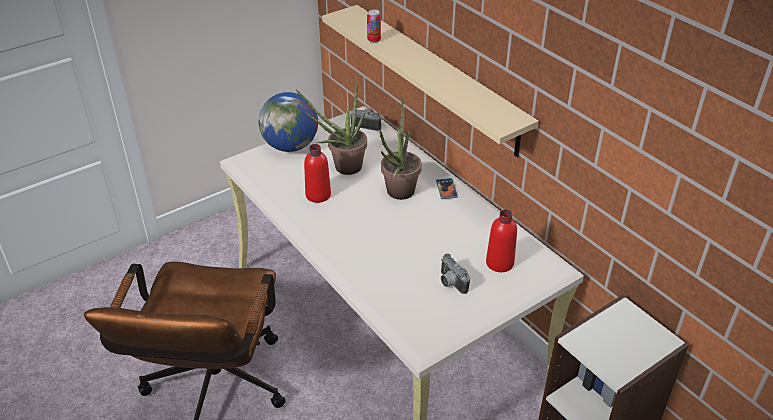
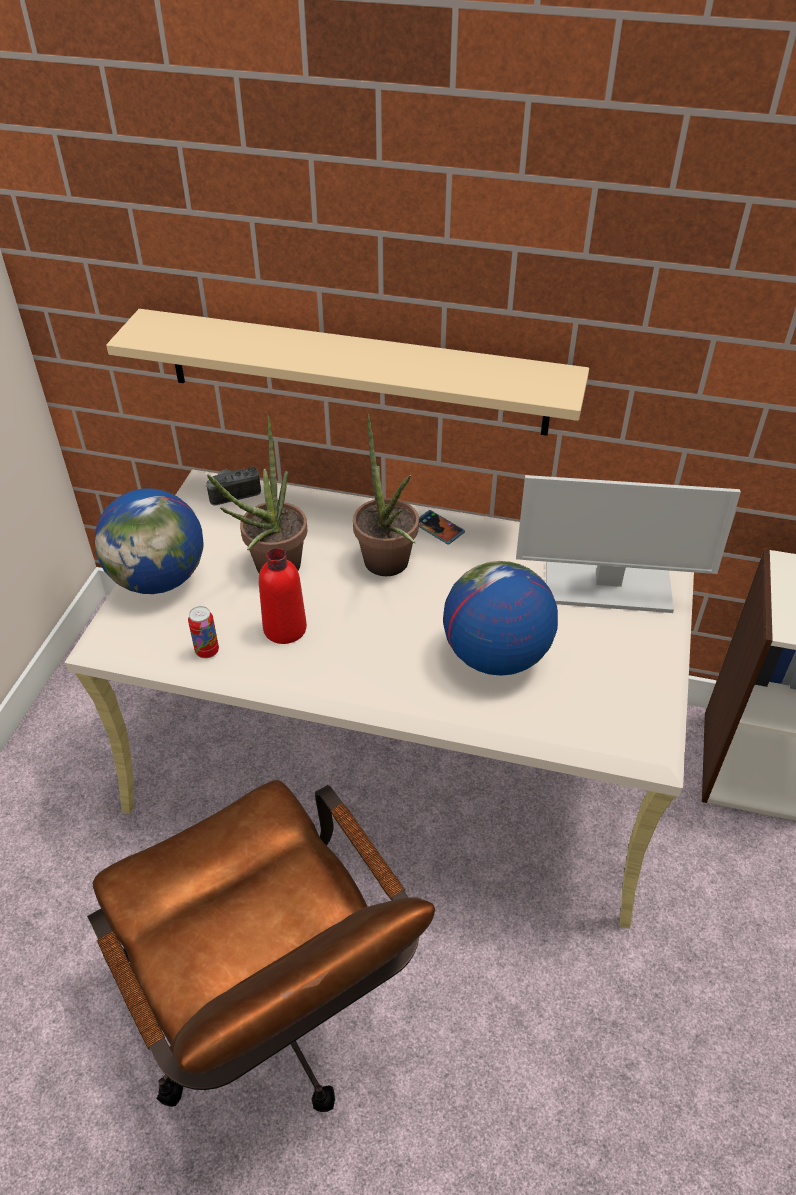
camera: 40 degrees left, 5 degrees up
(374, 40) = (238, 350): can -> can (207, 651)
(399, 260) = (495, 656): none -> globe
(450, 283) = (587, 647): camera -> none
(499, 263) = (606, 587): red bottle -> monitor

